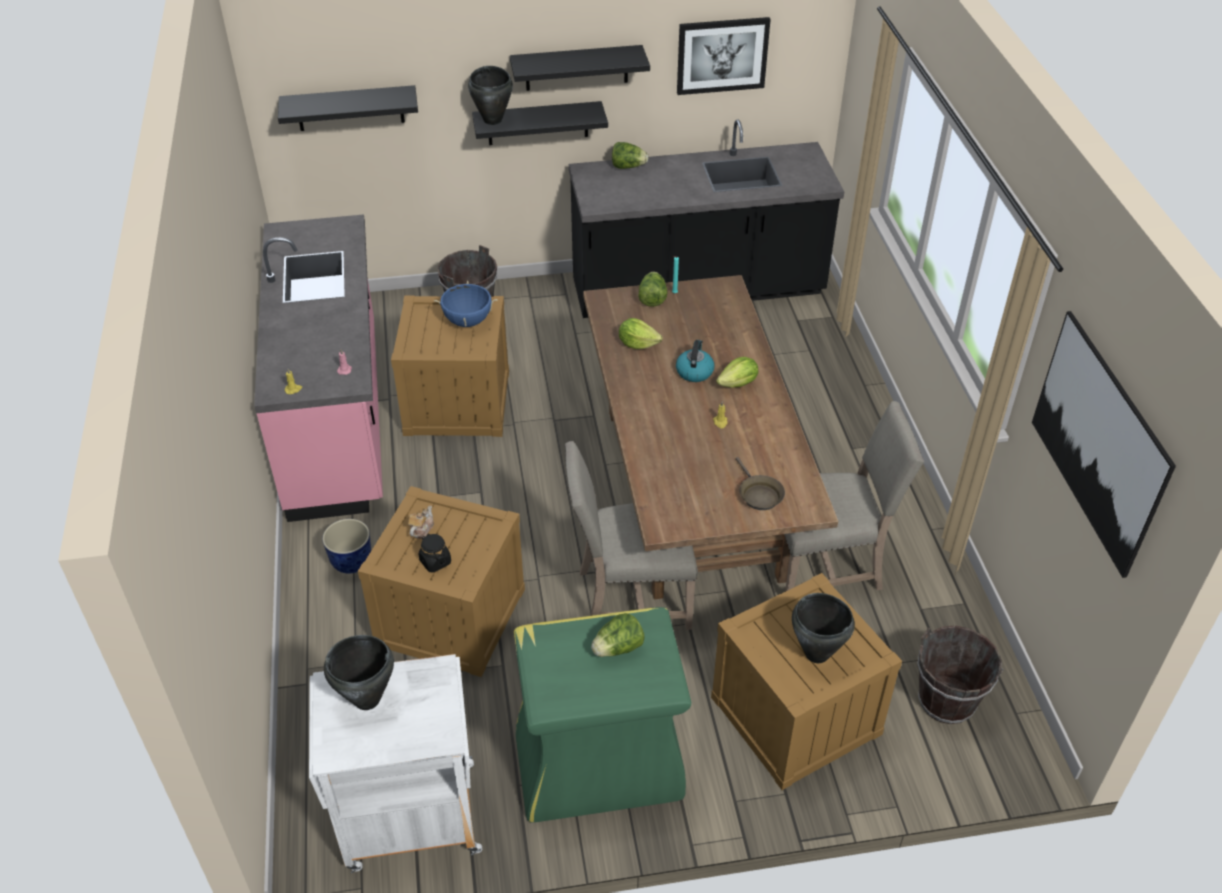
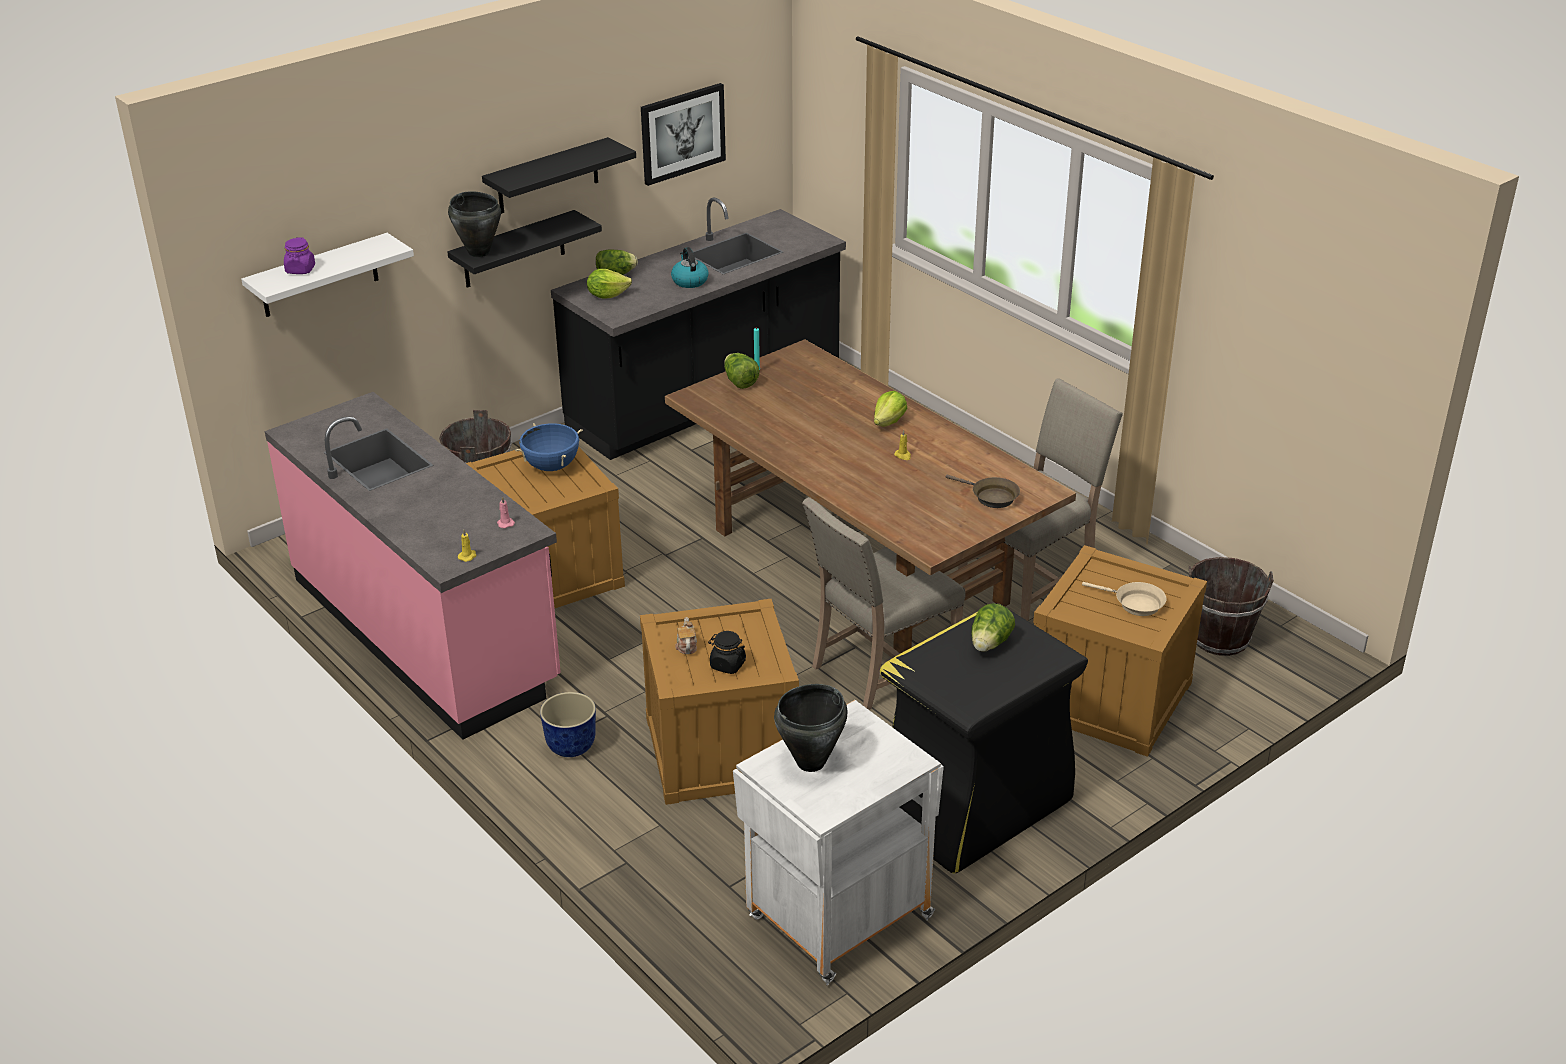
camera: 30 degrees left, 10 degrees down
(323, 101) = (300, 270): none -> purple jar
(350, 108) = (319, 276): black shelf -> white shelf
(597, 763) = (972, 804): green nightstand -> black nightstand
(637, 344) = (763, 421): lettuce -> lettuce (607, 295)
(694, 371) = (839, 425): kettle -> kettle (689, 281)
(817, 654) = (1135, 603): black cooking pot -> beige frying pan
(1098, 441) = (1293, 316): picture -> none

